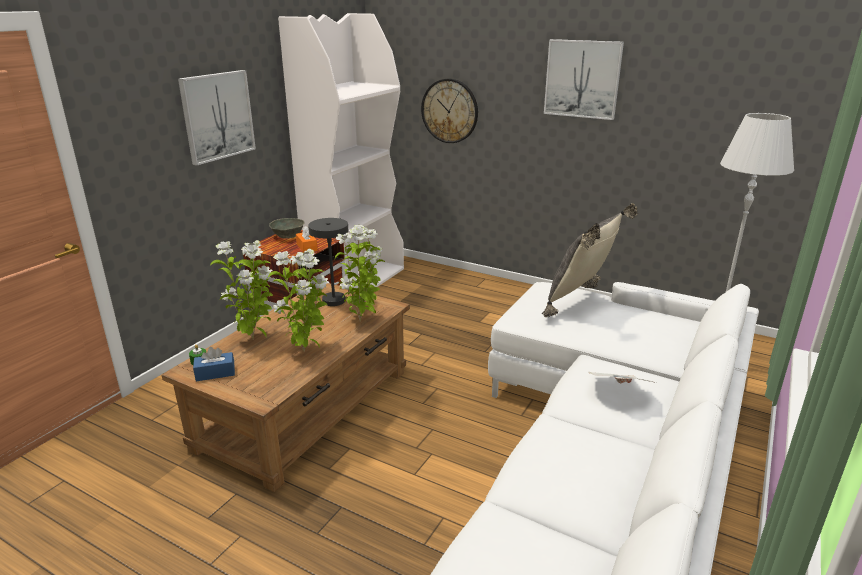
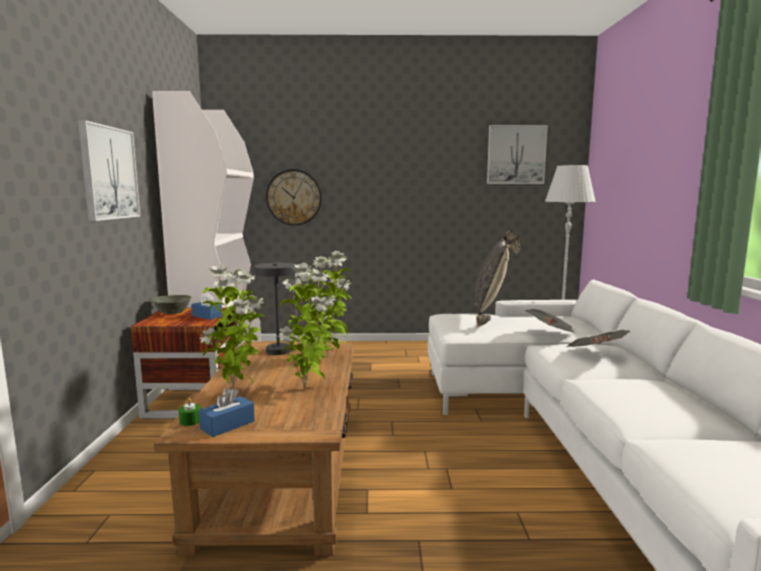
camera: 30 degrees left, 15 degrees down
(307, 247) = (207, 316): orange tissue box -> blue tissue box
(582, 79) = (410, 162): picture -> picture (516, 155)
(615, 348) = (551, 334): none -> newspaper

